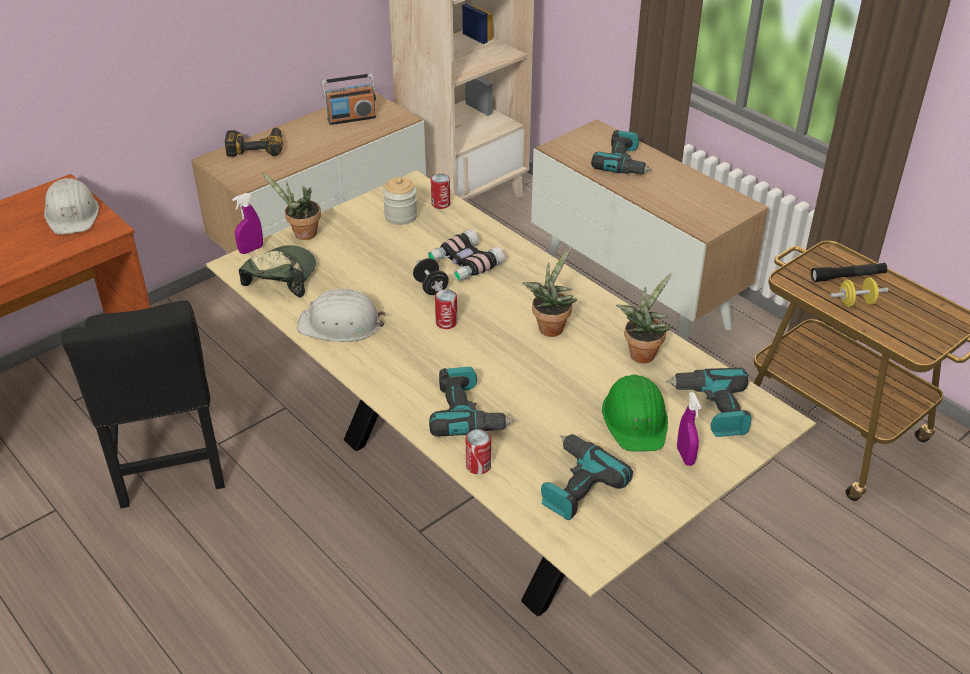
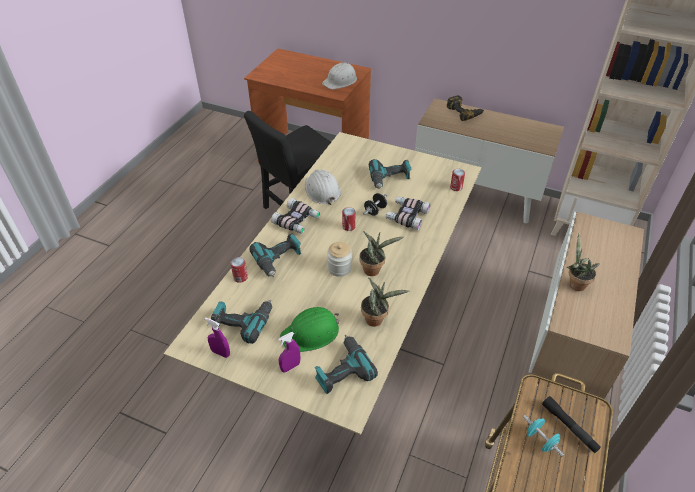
camera: 65 degrees right, 5 degrees up
(251, 250) = (360, 140): purple spray bottle -> purple spray bottle (220, 353)
(280, 277) = (345, 157): cap -> none
(302, 234) = (386, 150): potted plant -> potted plant (575, 284)
(351, 118) = (525, 131): radio -> none
(392, 370) = (297, 221): none -> binoculars
(401, 216) = (431, 177): jar -> jar (339, 268)
(624, 163) = (602, 258): power drill -> power drill (390, 179)
(856, 303) = (540, 440): yellow dumbbell -> turquoise dumbbell

